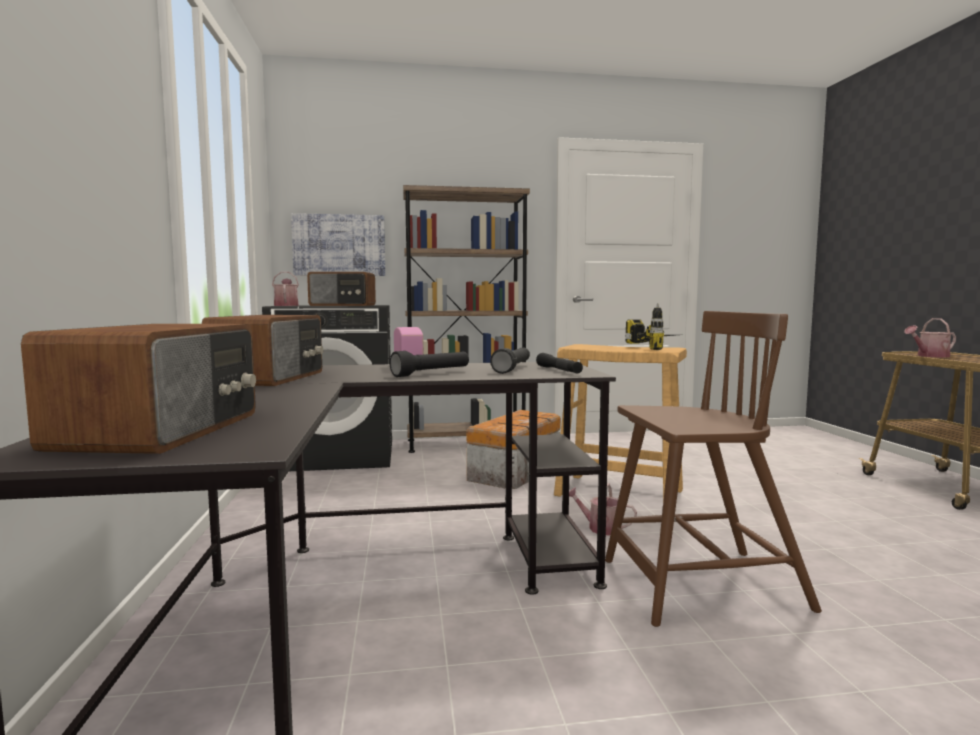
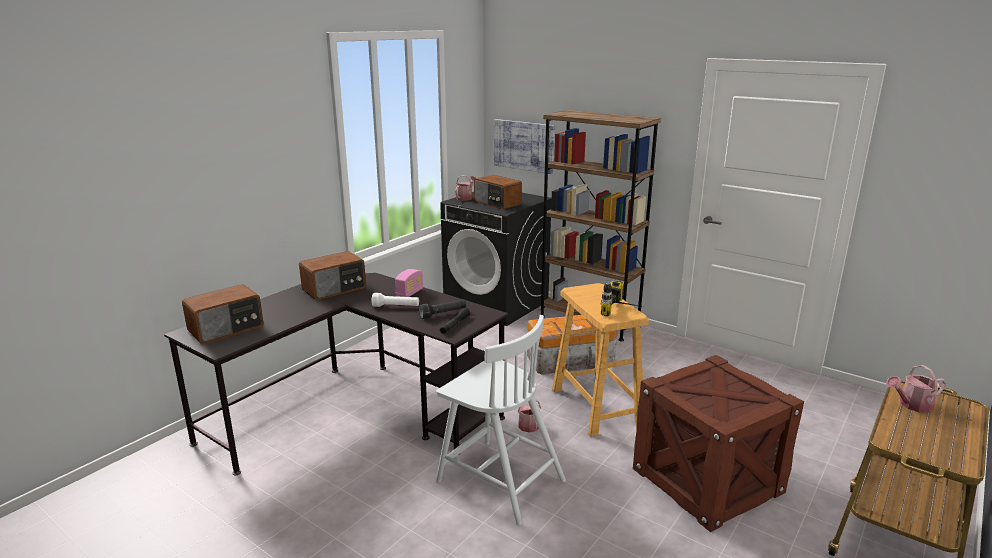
camera: 45 degrees right, 15 degrees up
(431, 373) = (396, 307): black flashlight -> white flashlight
(699, 585) = (498, 480): brown chair -> white chair
(807, 503) = (707, 480): none -> crate
(929, 356) = (911, 405): watering can -> watering can turned 45 degrees counterclockwise

